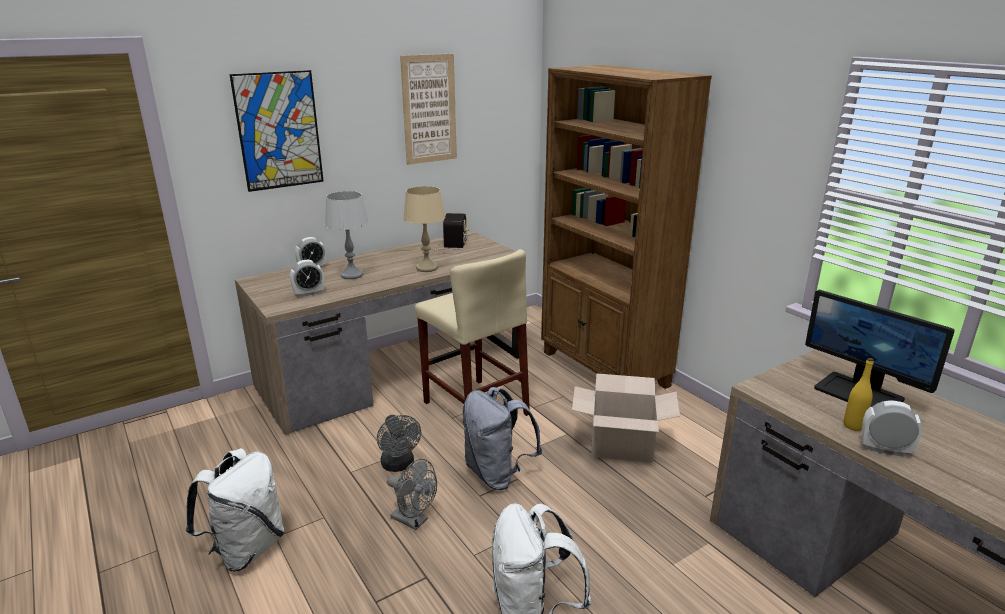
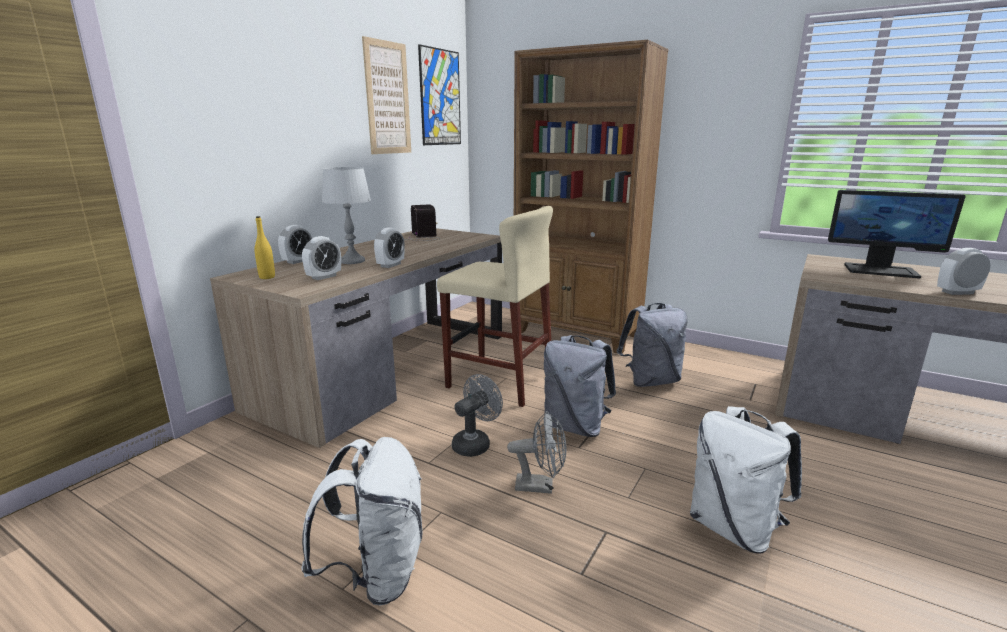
camera: 25 degrees left, 5 degrees down
(279, 131) = (251, 99): picture -> picture (440, 98)
(374, 286) = (390, 265): none -> alarm clock
(399, 465) = (475, 443): grey fan -> grey fan turned 90 degrees counterclockwise
(427, 268) = (424, 249): beige table lamp -> none
(621, 445) = (651, 381): cardboard box -> grey backpack
(853, 426) = (914, 285): yellow bottle -> yellow bottle (267, 277)

